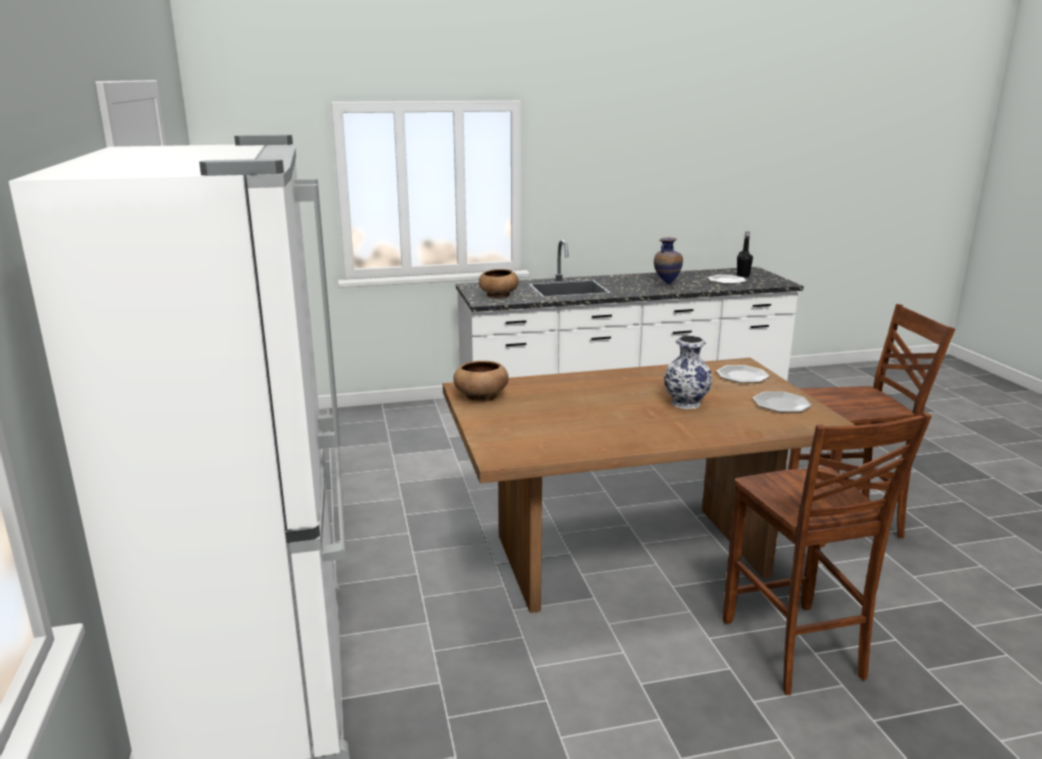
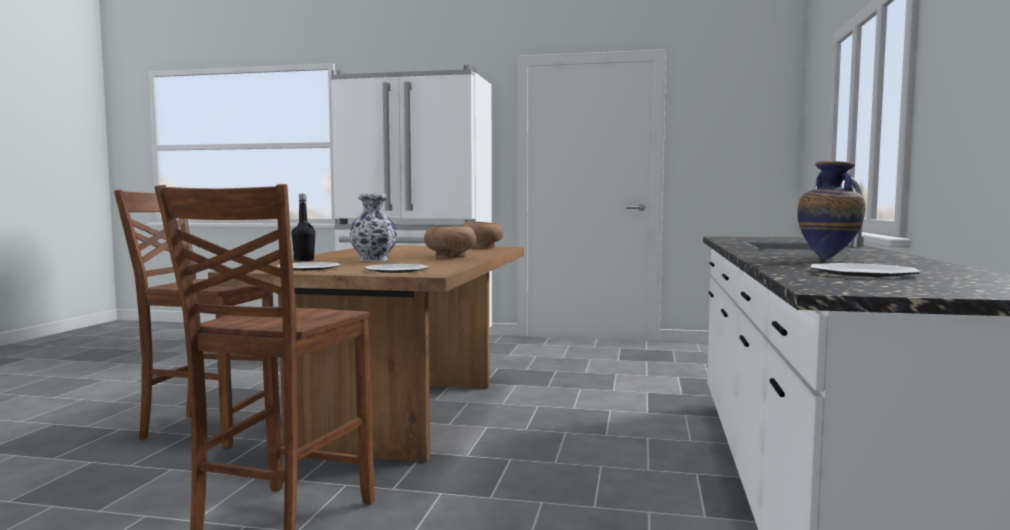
camera: 115 degrees right, 15 degrees down
(498, 295) = (753, 238): brown bowl -> brown bowl (449, 257)
(743, 275) = (940, 283): black bottle -> black bottle (304, 260)

